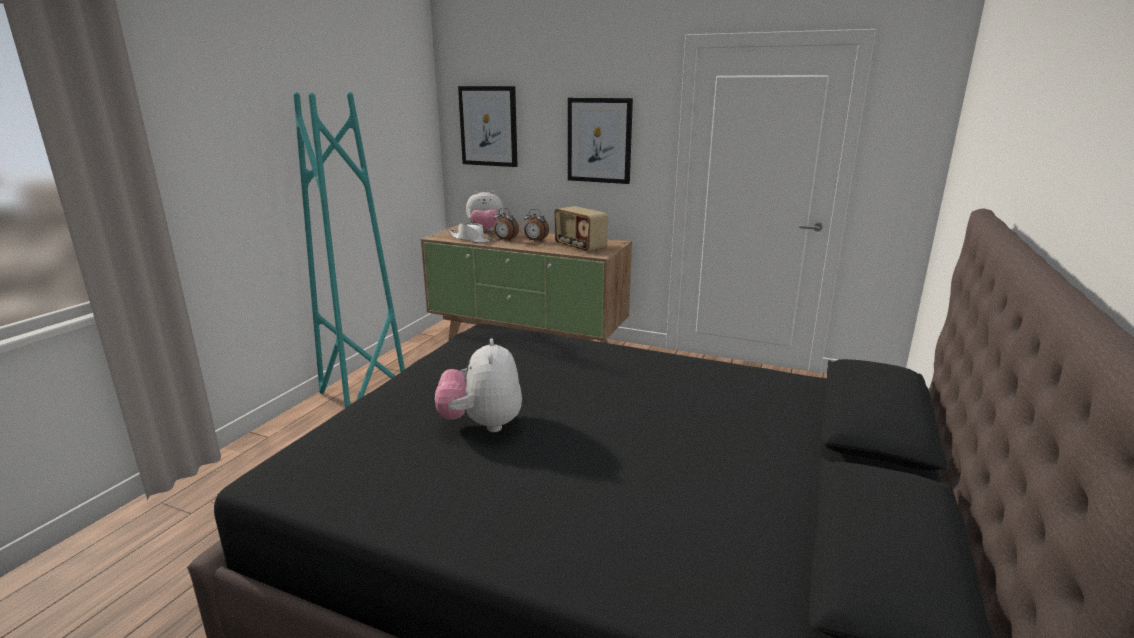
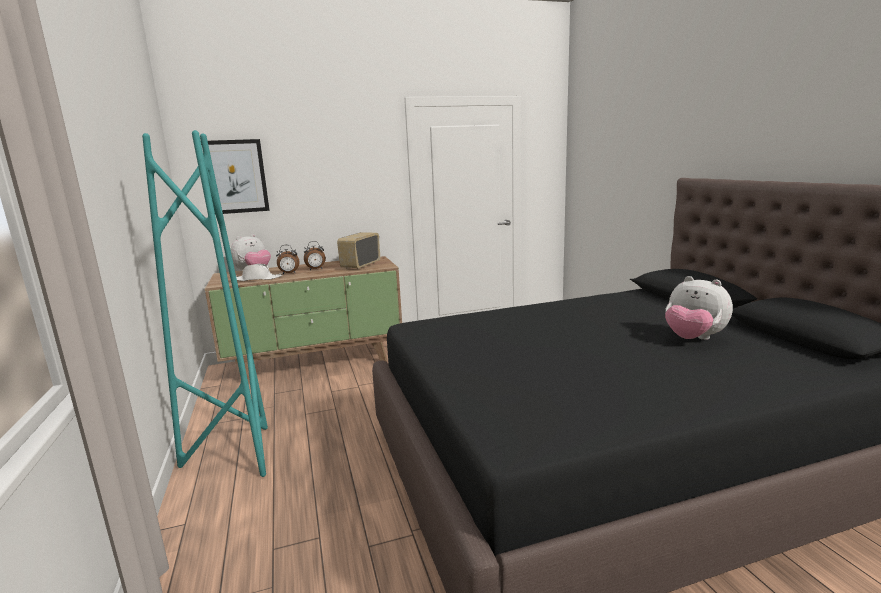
camera: 40 degrees left, 5 degrees down
(482, 424) = (551, 364): plush toy -> plush toy (693, 339)
(579, 247) = (360, 265): radio -> radio turned 105 degrees clockwise
(599, 140) = (346, 180): picture -> none

